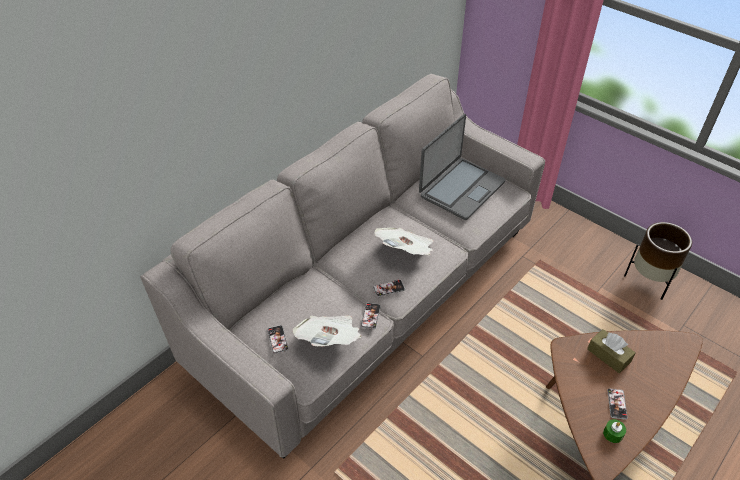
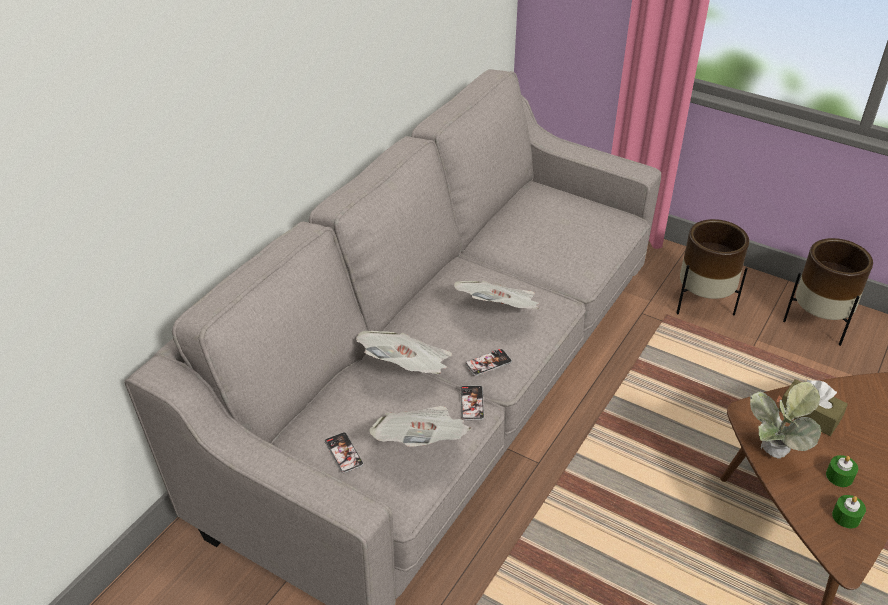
camera: 10 degrees left, 5 degrees down
(334, 285) = (408, 369): none -> newspaper
(461, 189) = (553, 222): laptop -> none
(568, 255) = (703, 304): none -> brown planter
(572, 382) = (771, 457): none -> potted plant
(617, 404) = (839, 476): phone -> green candle

